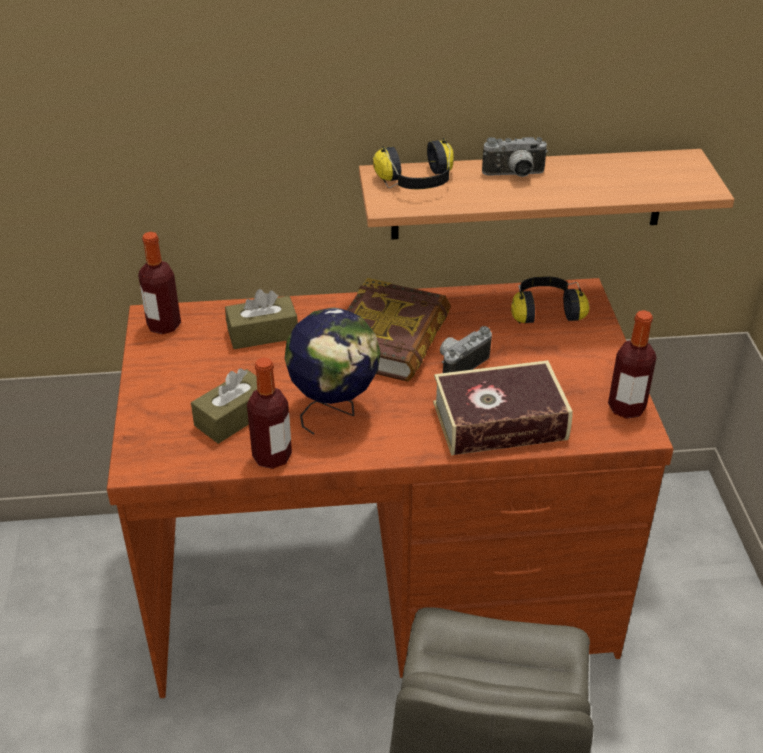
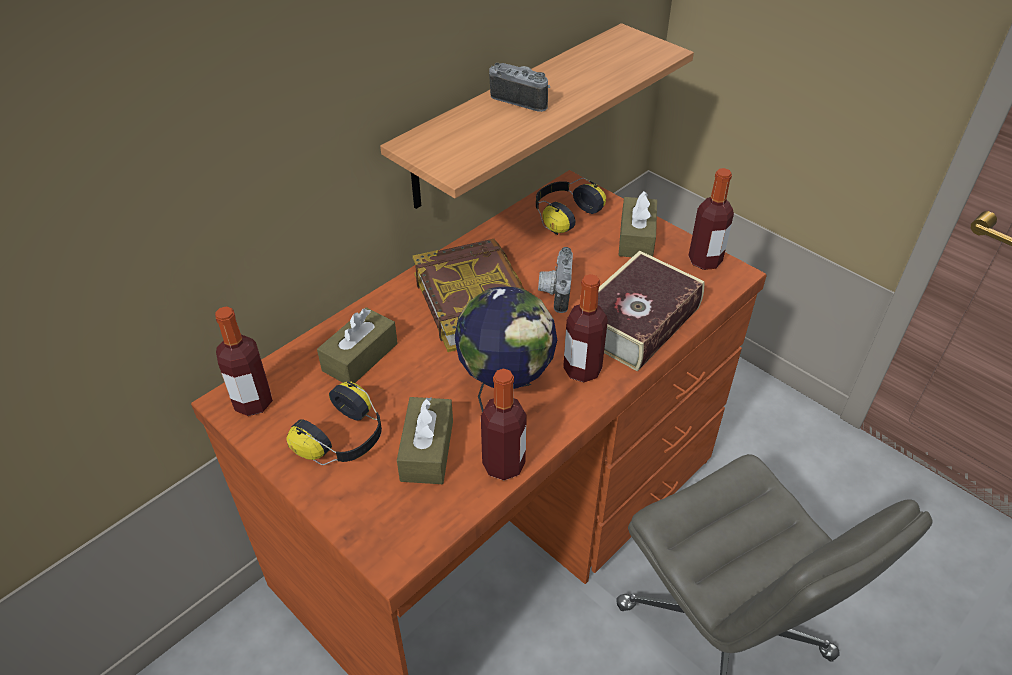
camera: 40 degrees left, 5 degrees up
(409, 429) = (582, 370): none -> bottle
(417, 182) = (453, 138): headphones -> headphones (344, 439)
(514, 175) = (522, 99): camera -> camera turned 105 degrees counterclockwise
(586, 359) = (636, 238): none -> brown tissue box

